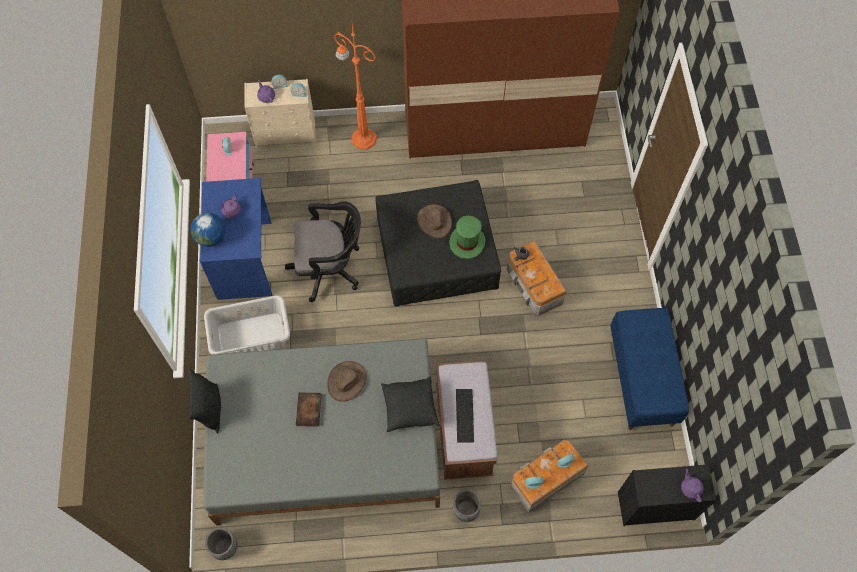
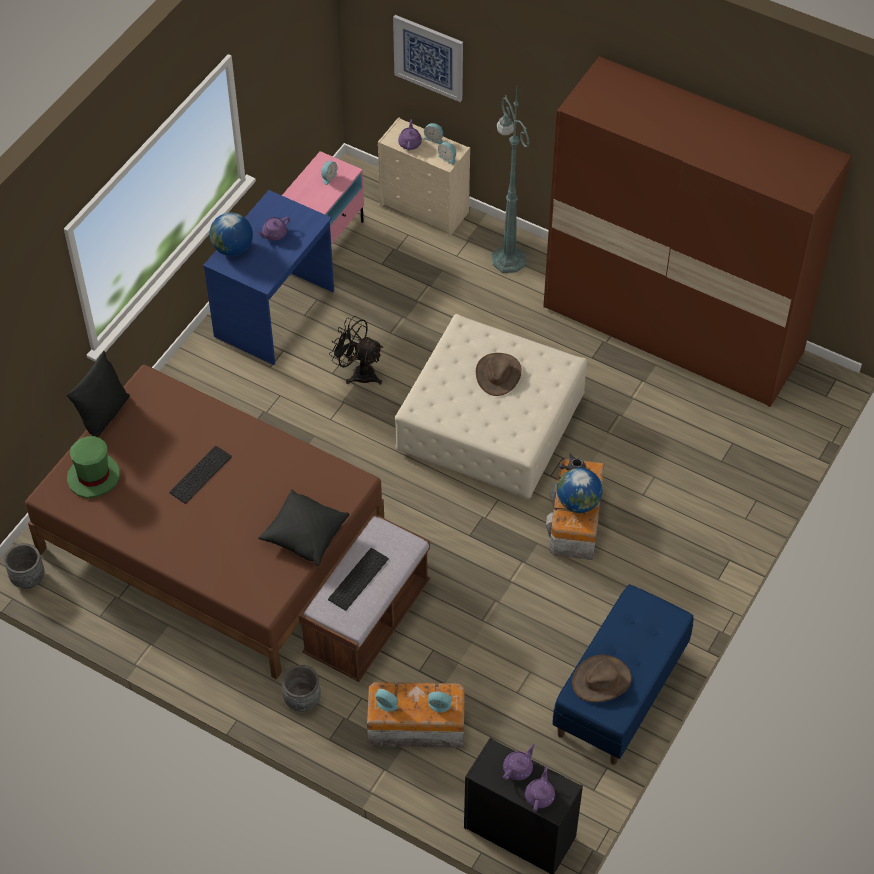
camera: 35 degrees right, 10 degrees down
(251, 335) = (219, 392): grey laundry basket -> none
(258, 31) = (429, 57): none -> picture
(308, 409) = (200, 473): book -> keyboard
(326, 440) = (212, 540): grey bed -> brown bed
(330, 268) = (358, 372): black office chair -> black fan
(346, 381) = (261, 470): brown hat -> brown hat (601, 680)
(362, 138) = (508, 258): orange floor lamp -> green floor lamp
(437, 254) = (491, 425): black ottoman -> beige ottoman
(467, 242) = (517, 416): green hat -> green hat (94, 477)
(540, 276) = (578, 503): none -> globe
(664, 479) = (518, 768): none -> purple teapot

